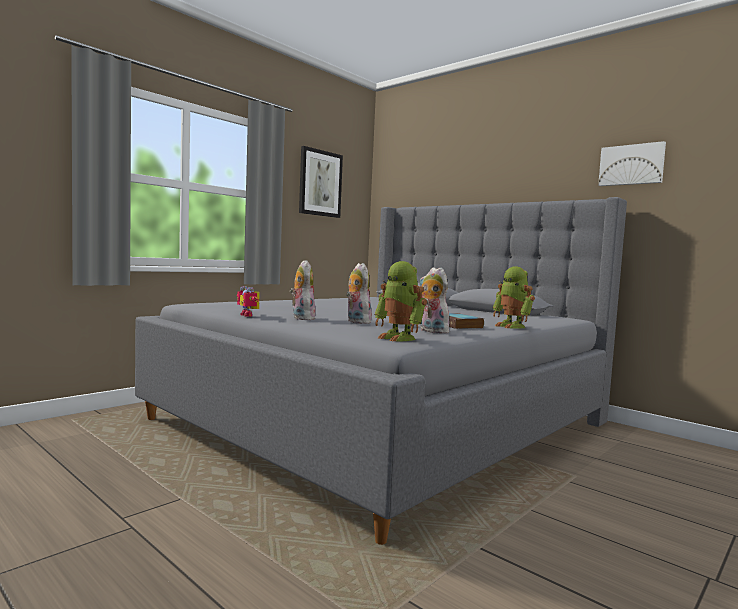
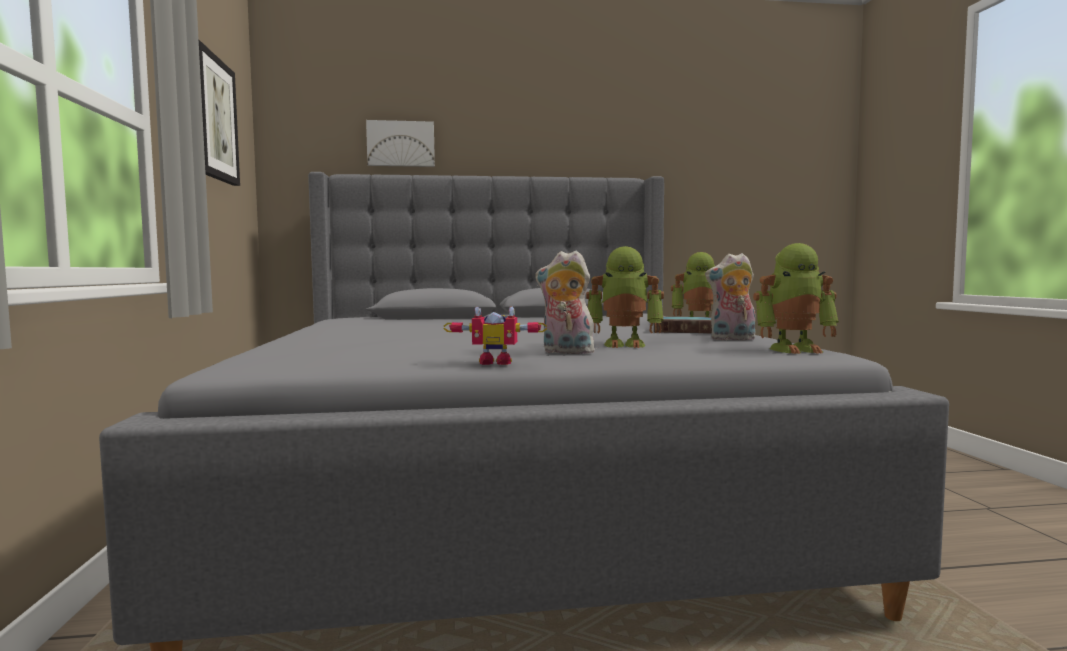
camera: 50 degrees left, 0 degrees up
(356, 322) = (625, 344): plush toy -> toy robot
(631, 165) = (652, 143): picture -> picture (401, 144)

